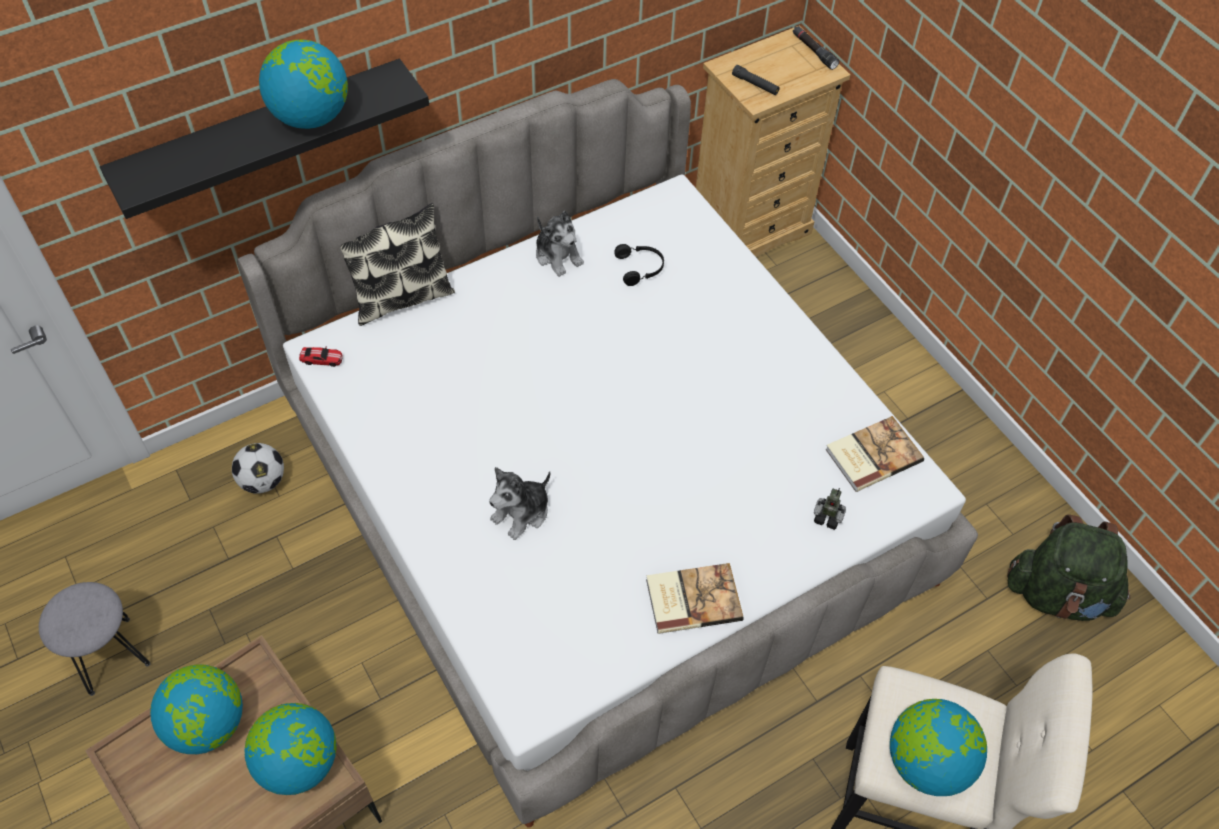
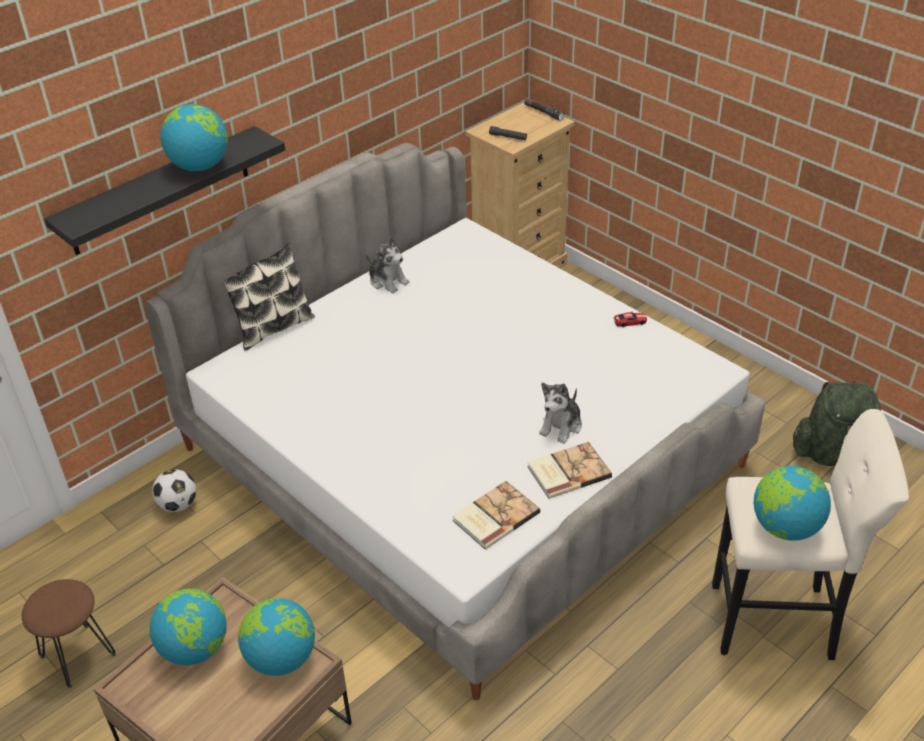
camera: 10 degrees left, 15 degrees down
(109, 655) = (77, 655): grey stool -> brown stool
(321, 359) = (221, 377): toy car -> toy car (630, 322)
(522, 513) = (415, 444): plush toy -> plush toy (561, 426)
(640, 268) = (454, 277): black headphones -> none
(827, 517) = (651, 401): toy robot -> none
(871, 454) = (670, 358): book -> book (494, 516)

